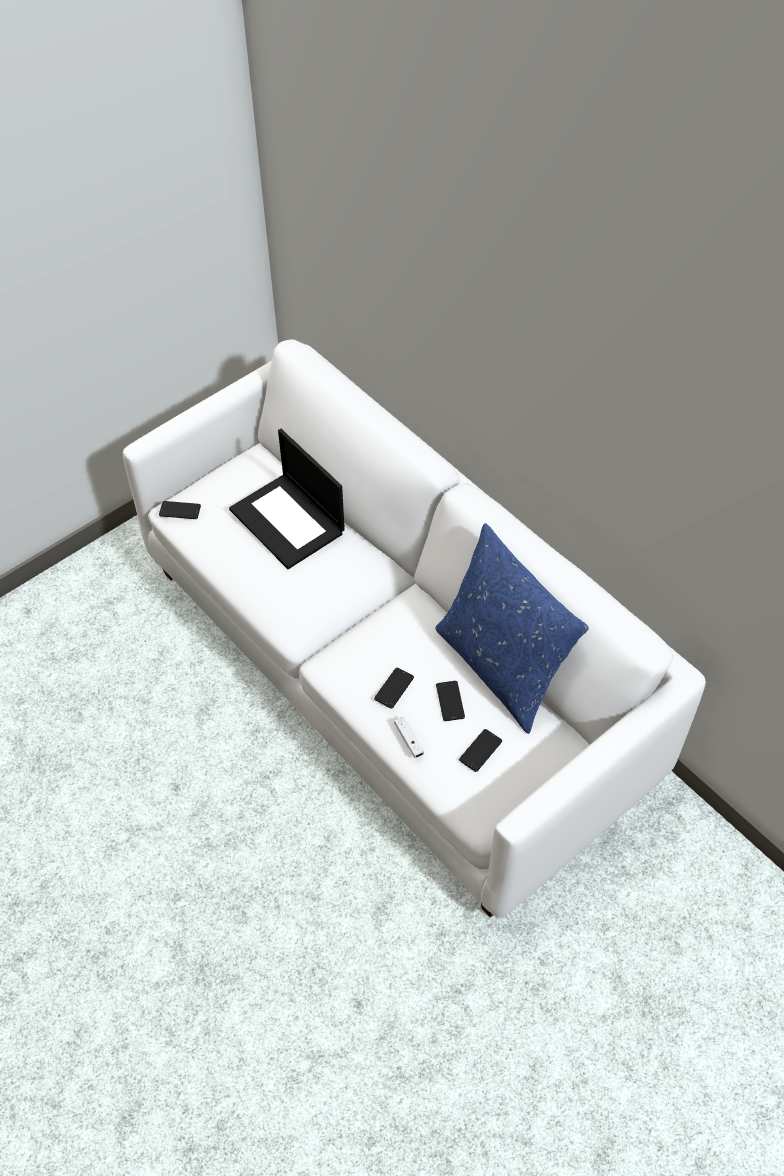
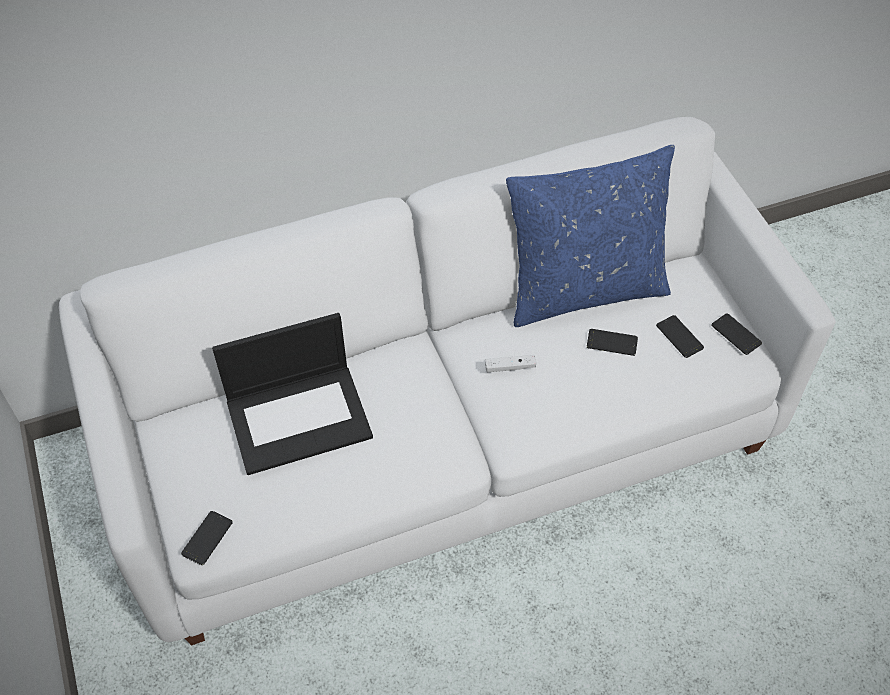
camera: 70 degrees left, 0 degrees up
(394, 688) = (578, 386): phone -> phone (736, 334)
(409, 740) = (646, 394): white game controller -> white game controller (510, 367)

